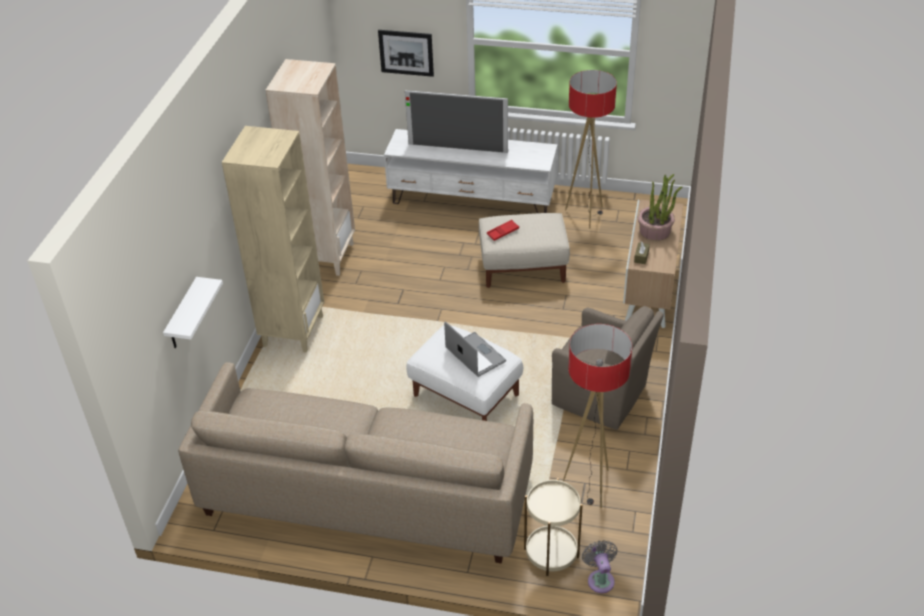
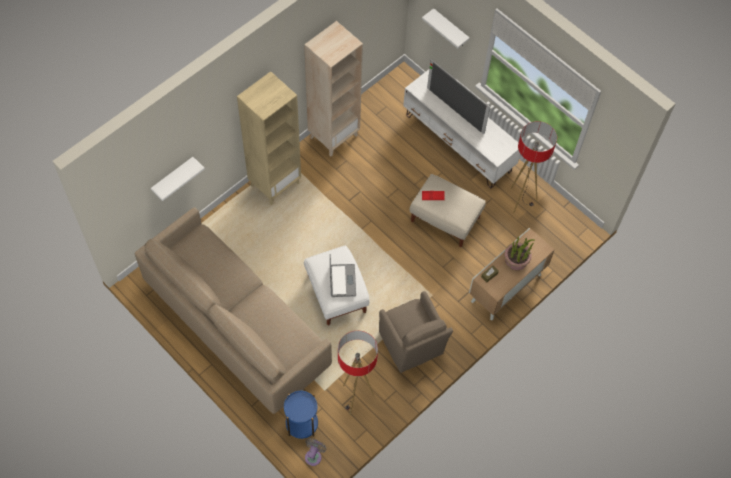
camera: 30 degrees right, 20 degrees up
(406, 52) = (450, 28): picture -> white shelf
(551, 553) = (302, 424): beige side table -> blue side table

